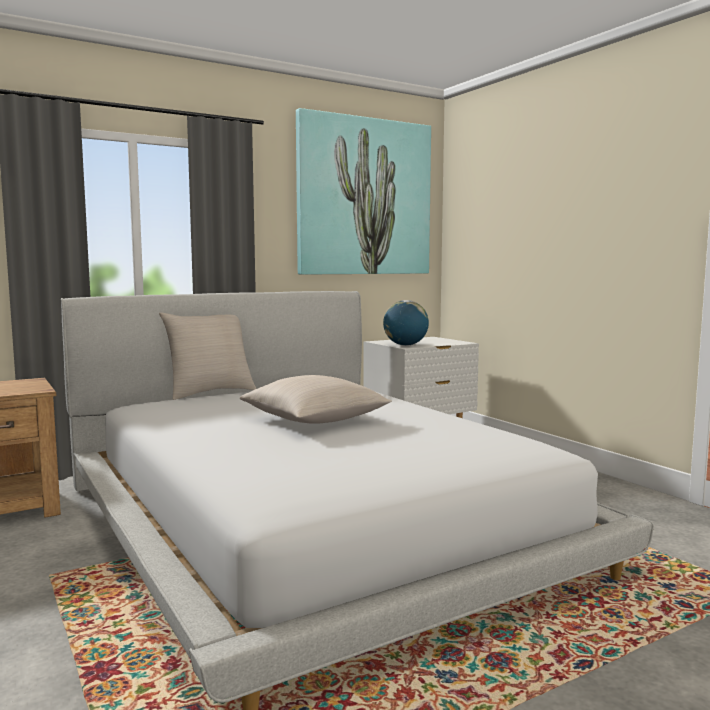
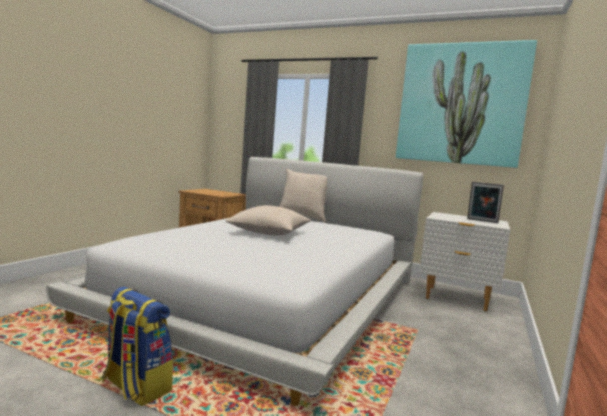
camera: 55 degrees right, 0 degrees up
(405, 345) = (442, 217): globe -> none
(432, 341) = (482, 221): none -> picture frame
(541, 671) = (135, 387): none -> backpack

